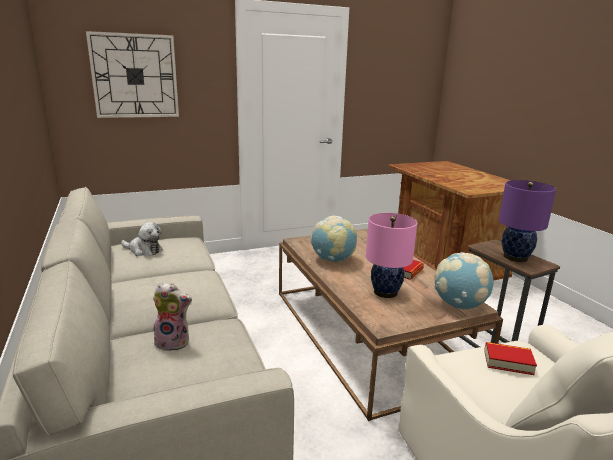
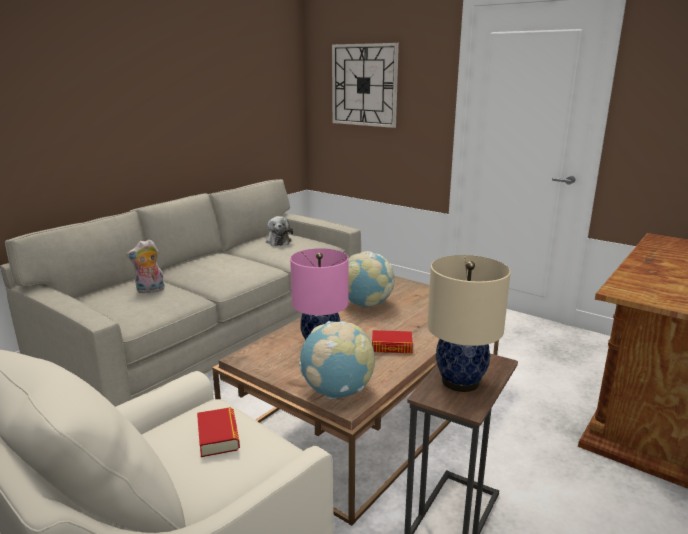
camera: 60 degrees right, 0 degrees up
(174, 342) = (150, 290): plush toy -> plush toy turned 90 degrees clockwise
(515, 257) = (460, 381): purple table lamp -> beige table lamp

